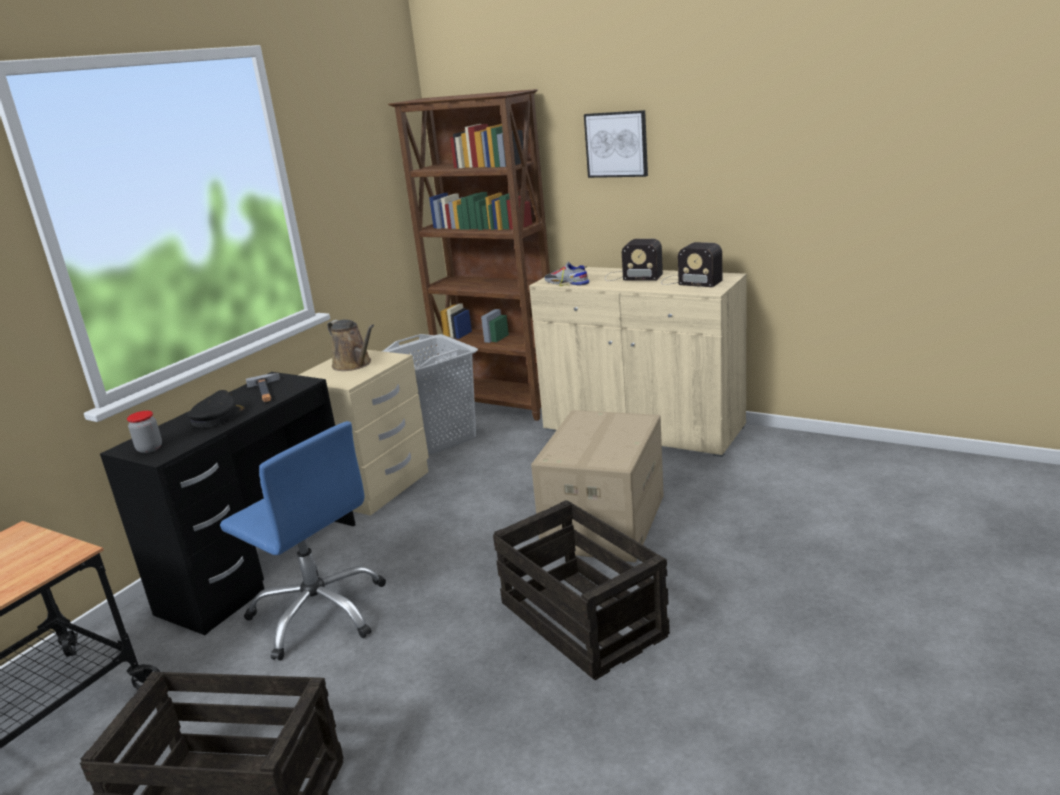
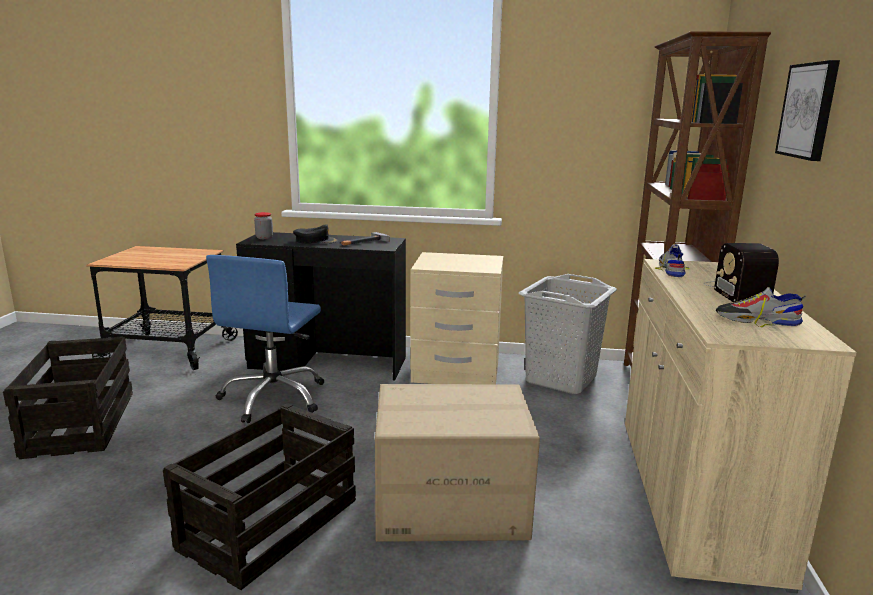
camera: 65 degrees right, 5 degrees down
(354, 365) = (464, 262): brown watering can -> none
(689, 281) = (757, 320): radio -> shoe

